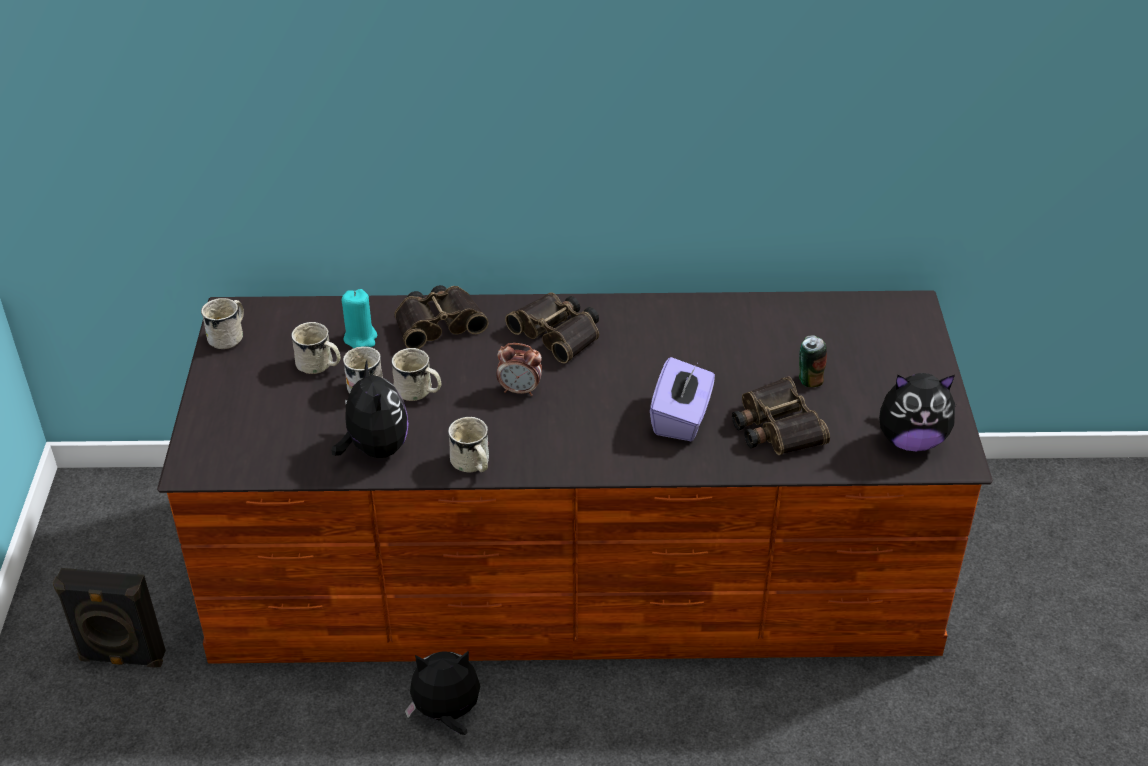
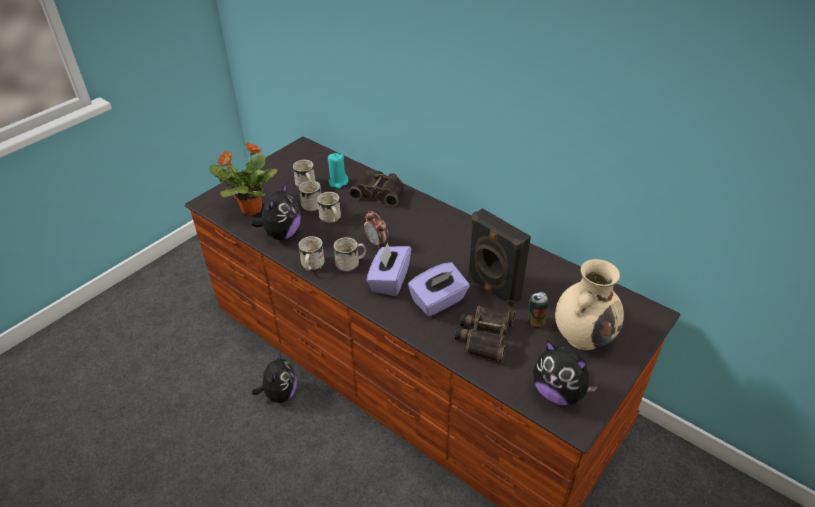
camera: 40 degrees right, 0 degrees up
(122, 658) = (194, 286): black speaker -> black speaker (492, 289)
(230, 336) = (289, 155): white mug -> white mug (351, 263)
(279, 440) = (250, 209): none -> potted plant
(447, 714) = (280, 394): plush toy -> plush toy turned 60 degrees clockwise
(559, 333) = (429, 225): binoculars -> none
(595, 427) = (389, 280): none -> purple tissue box
(872, 367) = (583, 336): none -> beige vase

